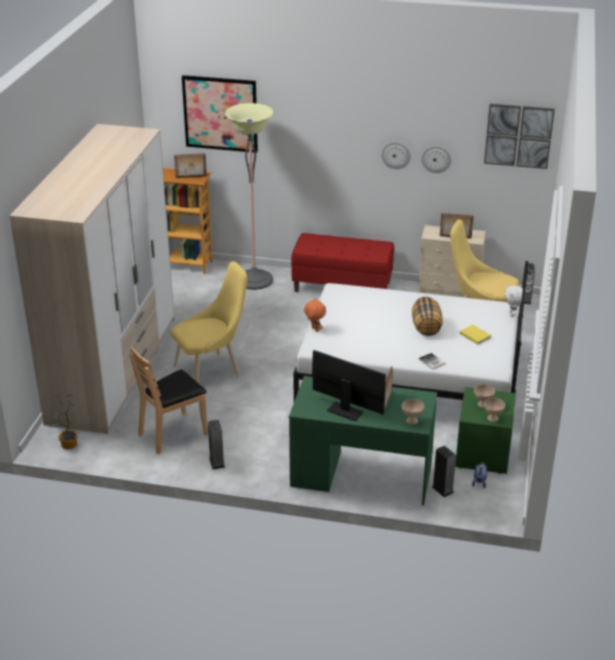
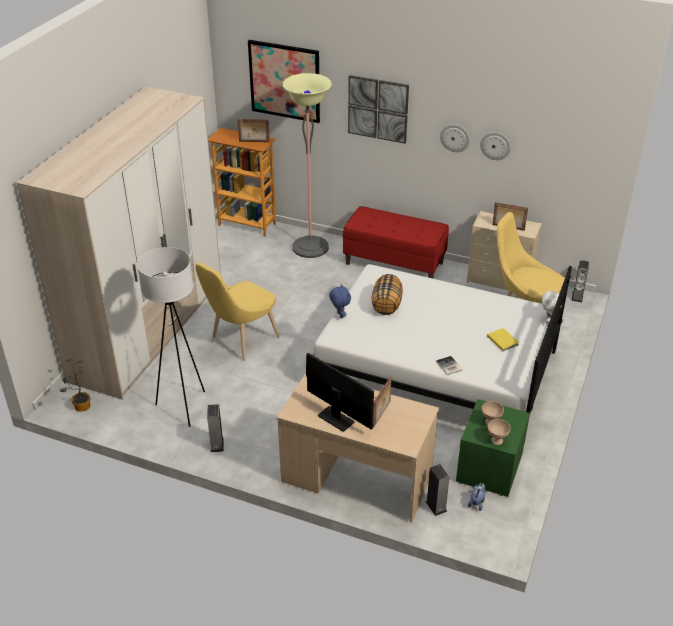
camera: 10 degrees right, 5 degrees up
(173, 433) = (184, 407): brown chair -> white floor lamp
(211, 370) = (241, 341): yellow chair -> yellow chair turned 150 degrees clockwise
(314, 329) = (339, 315): orange plush toy -> blue plush toy
(361, 476) = (356, 479): green desk -> beige desk
(411, 421) = (402, 439): beige bowl -> none
(426, 328) = (454, 326): pillow -> pillow (387, 305)
(518, 136) = (582, 130): picture -> picture (378, 109)

